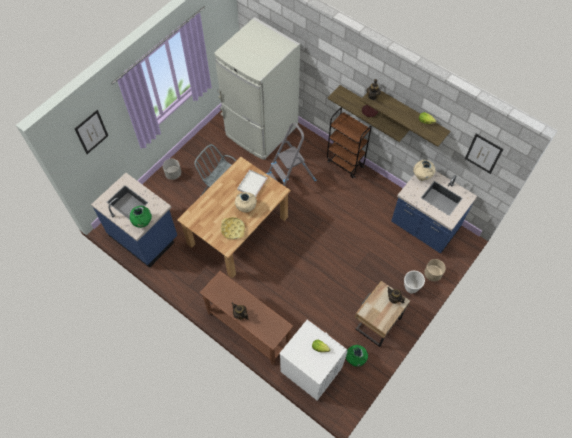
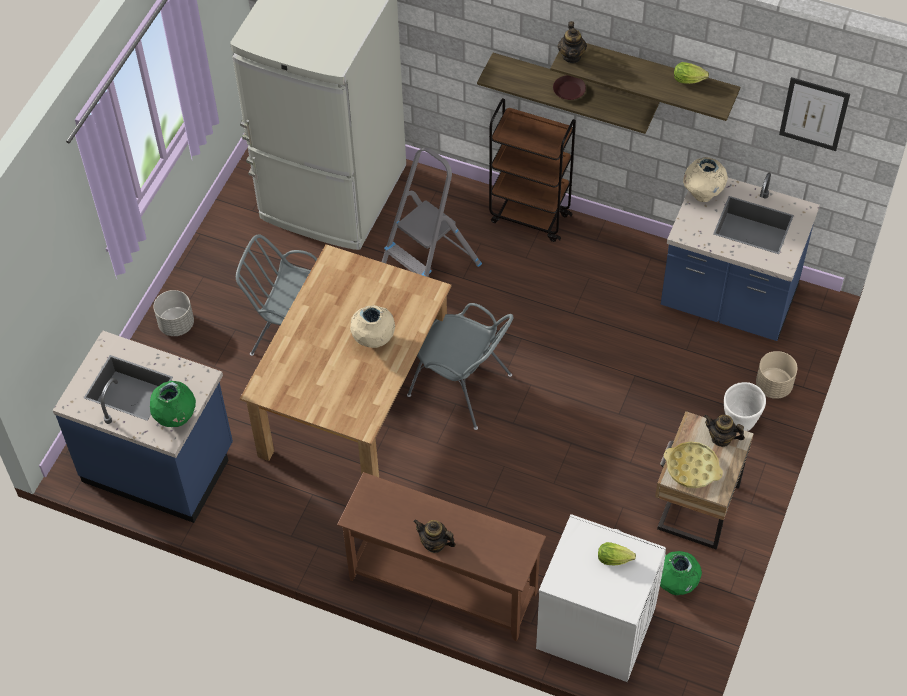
camera: 15 degrees left, 5 degrees down
(91, 132) = (35, 253): picture -> none
(233, 229) = (362, 388): yellow tray -> yellow tray (692, 468)
(252, 183) = (369, 291): white tray -> none
(289, 236) = (463, 387): none -> grey chair

